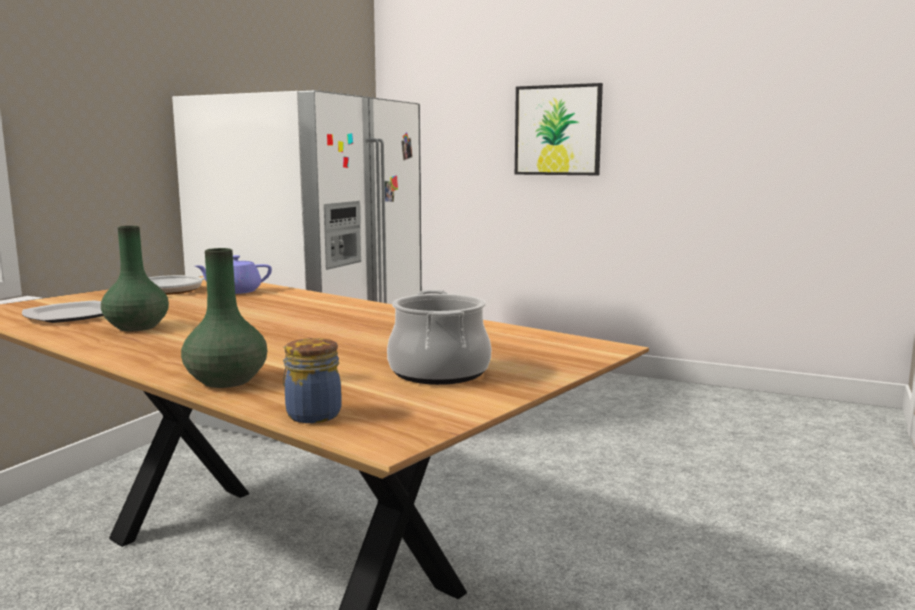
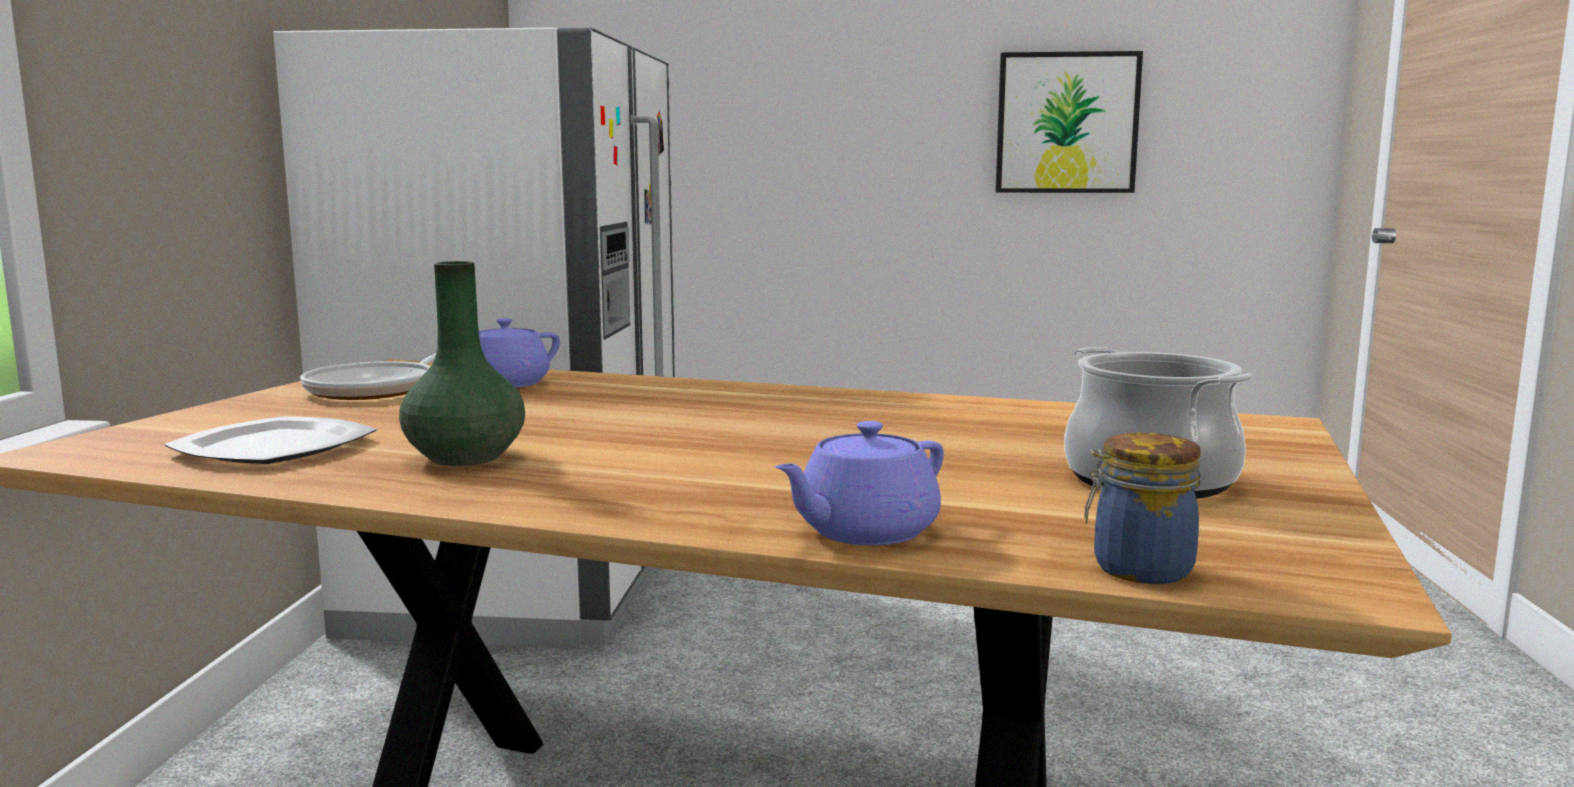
camera: 20 degrees left, 0 degrees up
(227, 381) = (864, 532): green vase -> purple teapot
(558, 130) = (829, 115): picture -> picture (1066, 123)

